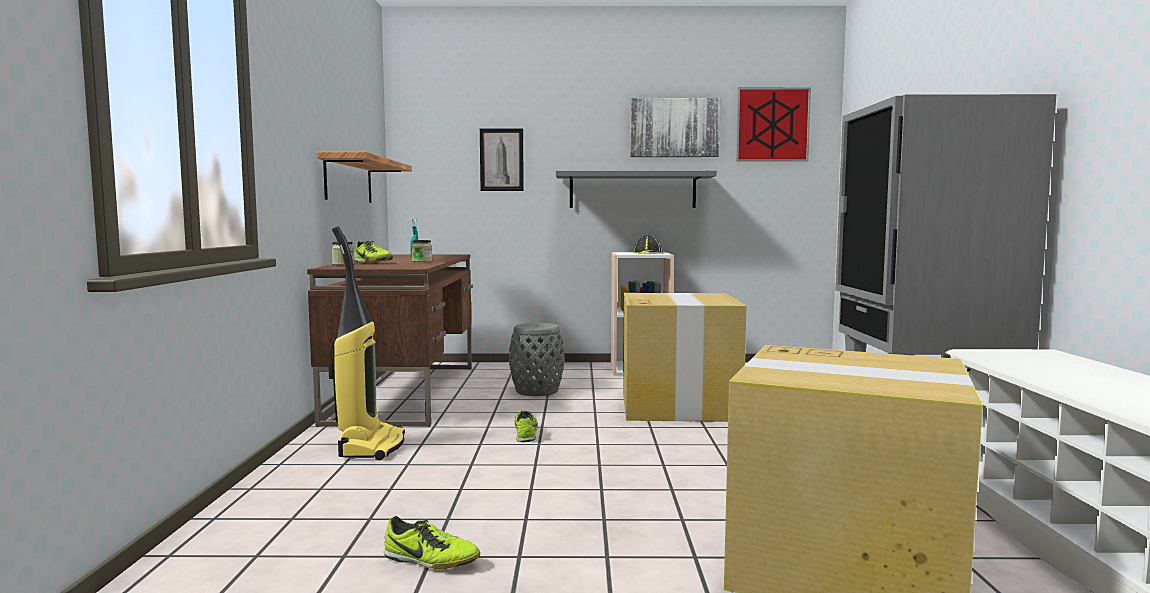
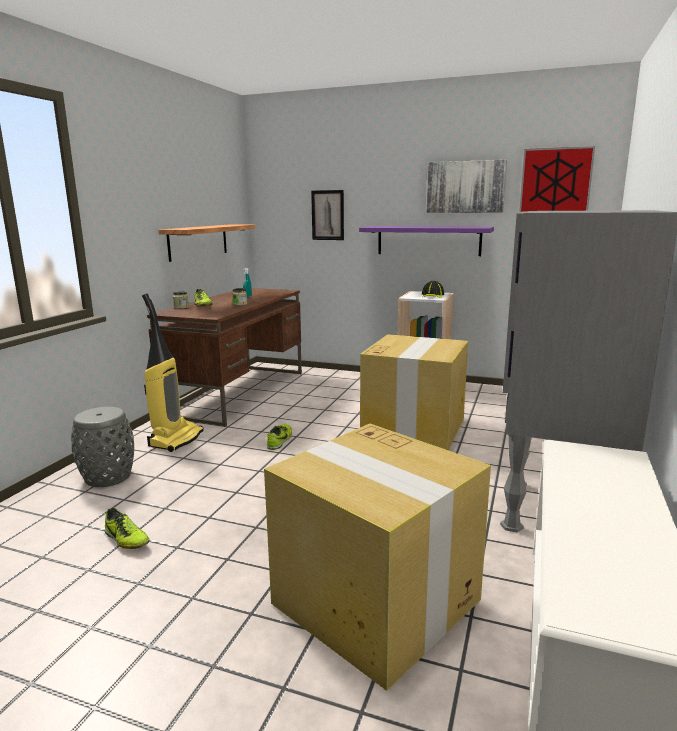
camera: 20 degrees right, 10 degrees up
(537, 391) = (325, 401): grey stool -> grey stool (108, 477)
(632, 190) = (428, 240): grey shelf -> purple shelf

